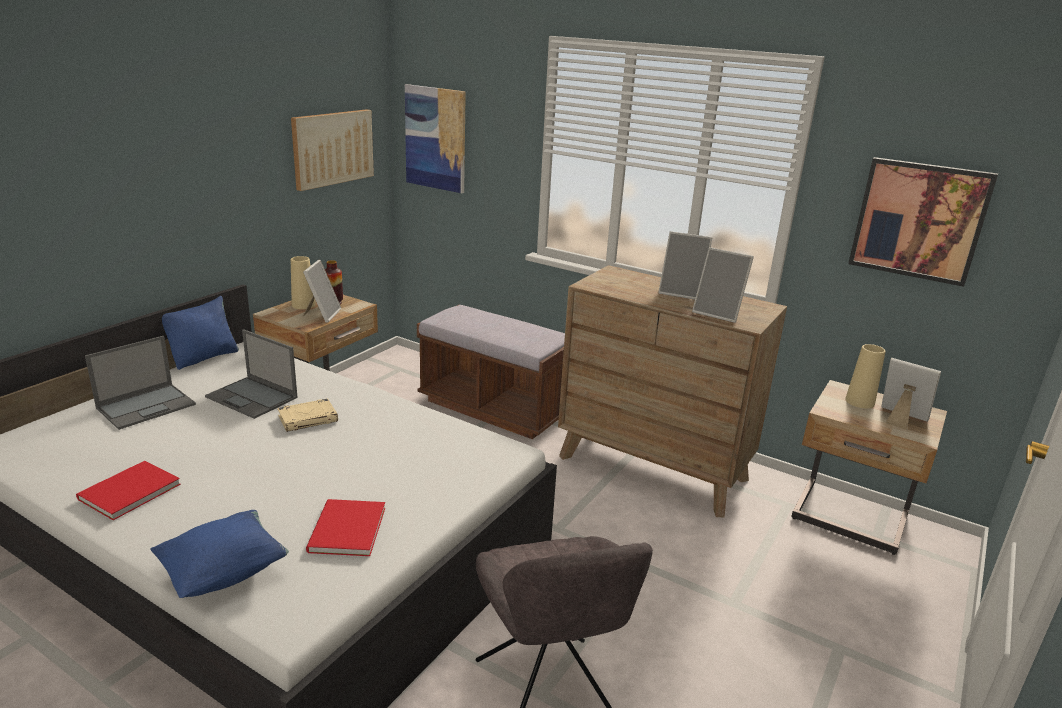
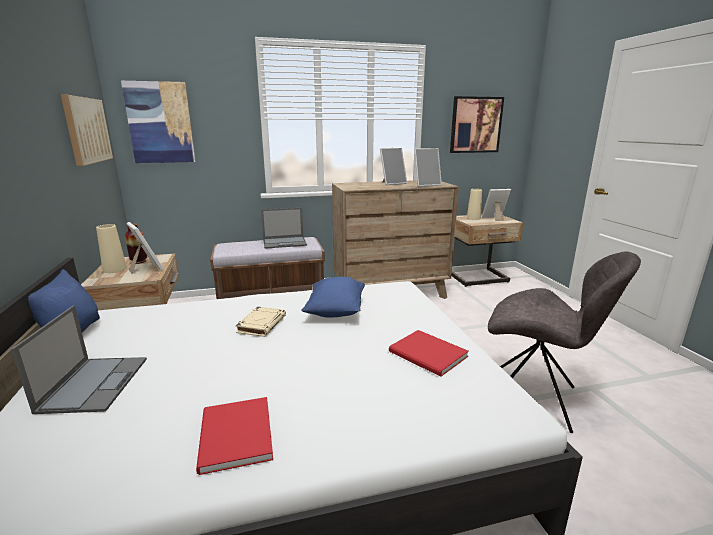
camera: 45 degrees left, 5 degrees down
(224, 572) = (429, 420): blue pillow -> blue pillow (335, 311)
(253, 397) = (188, 334): laptop -> laptop (285, 242)

